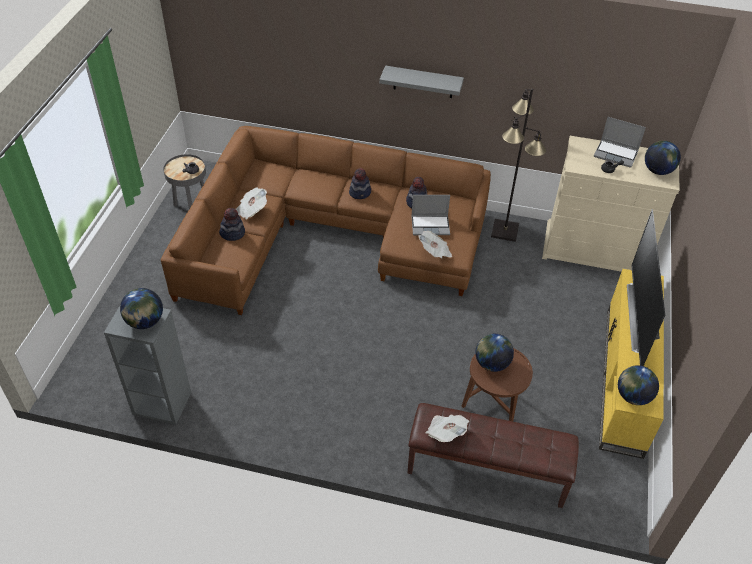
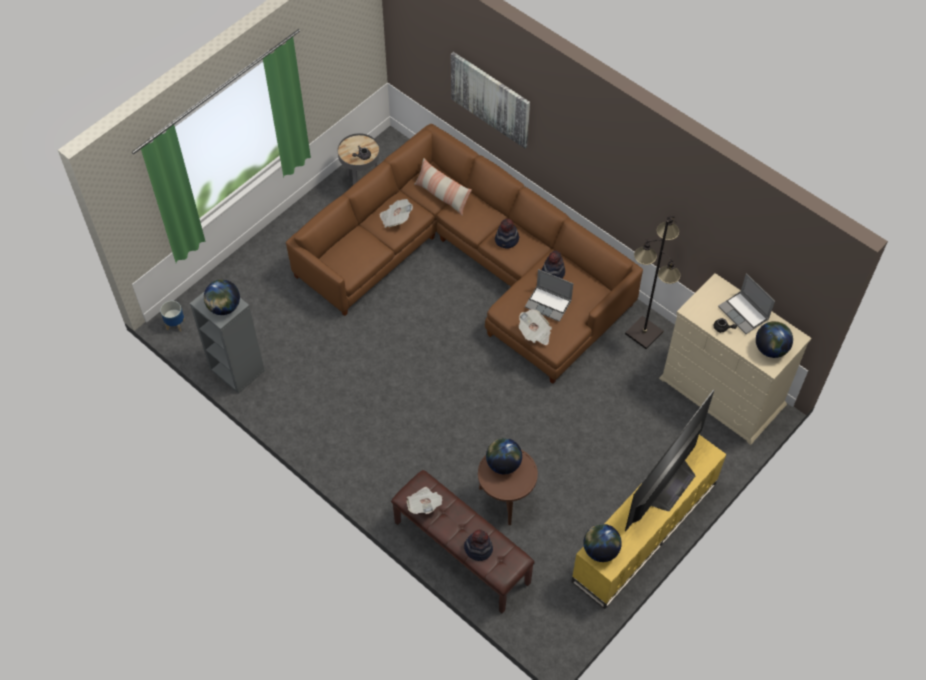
camera: 30 degrees right, 10 degrees up
(72, 388) = (175, 325): none -> planter
(232, 233) = (365, 237): hat -> hat (478, 548)
(281, 180) = (442, 195): none -> pillow
(302, 68) = (490, 99): none -> picture
(423, 82) = (591, 162): grey shelf -> none

